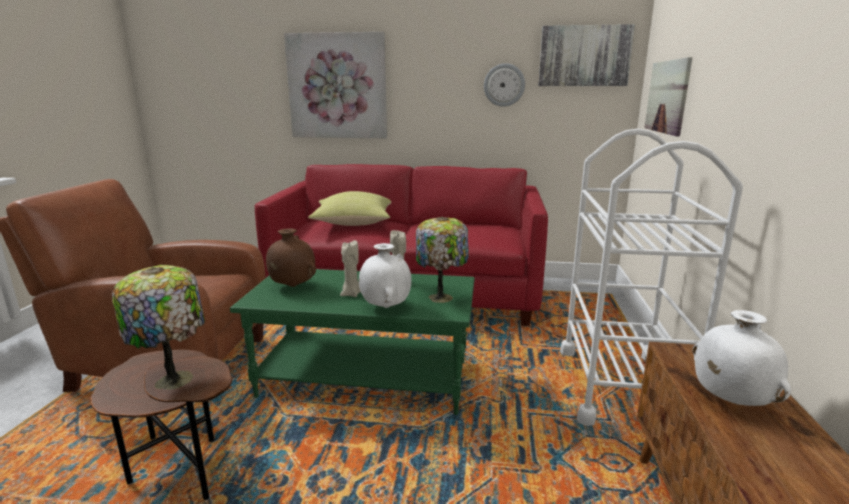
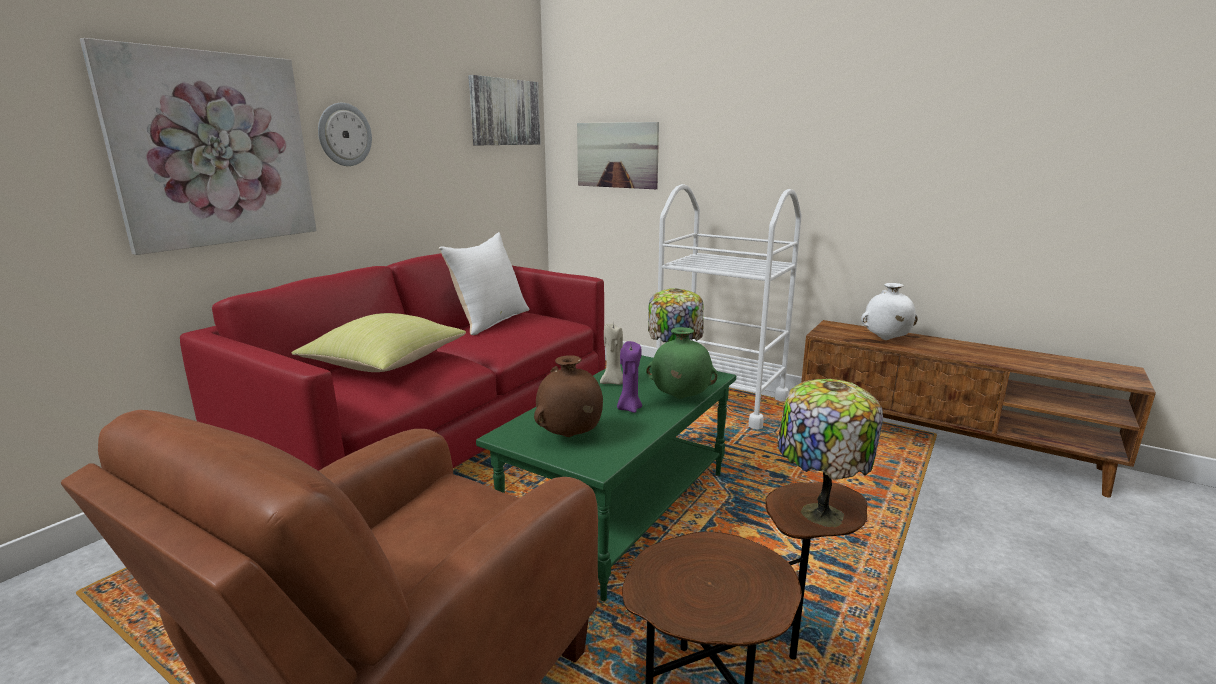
camera: 65 degrees left, 0 degrees up
(351, 294) = (629, 408): beige candle -> purple candle
(385, 307) = (679, 398): white vase -> green vase
(467, 225) = (490, 321): none -> white pillow
(504, 85) = (442, 144): wall clock -> wall clock (344, 134)

